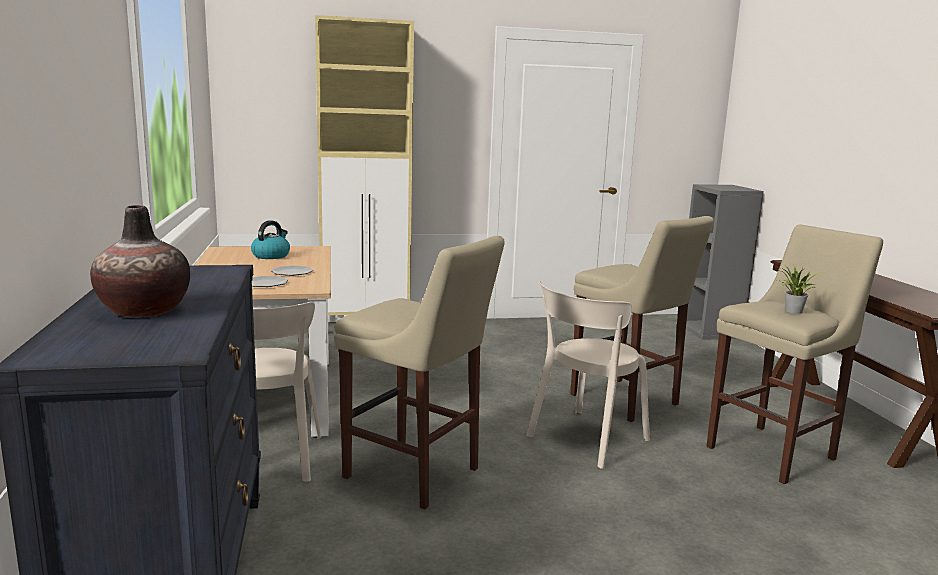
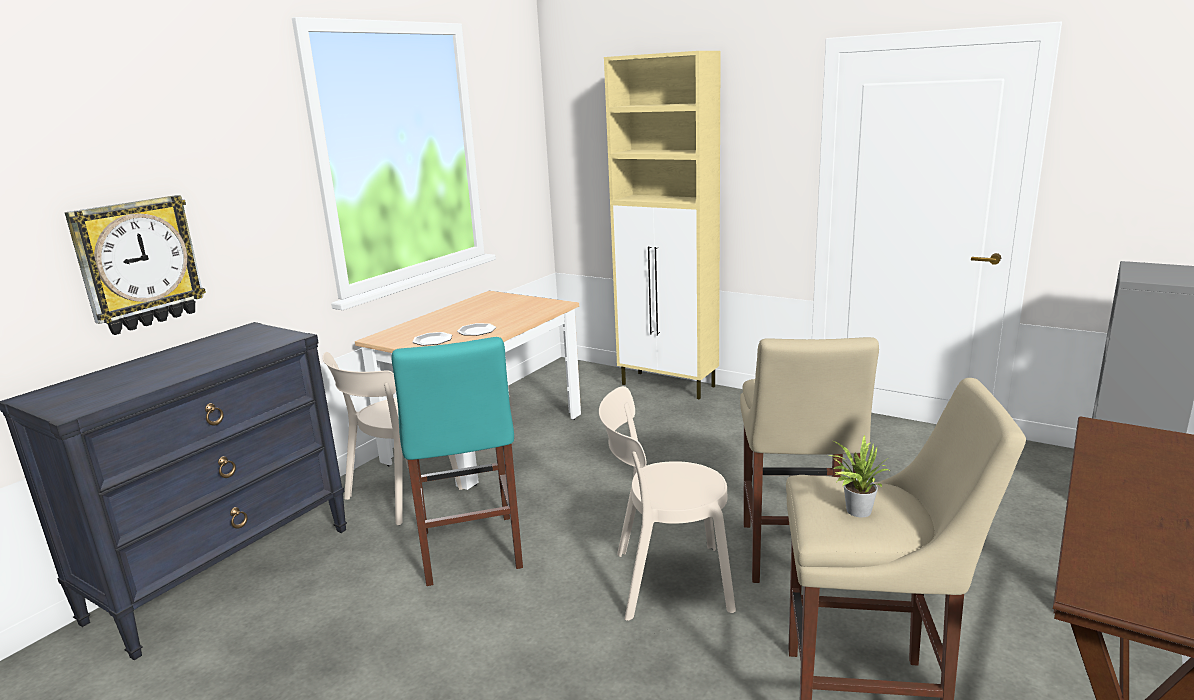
camera: 45 degrees right, 5 degrees up
(59, 173) = (138, 264): none -> wall clock
(144, 311) = (152, 370): vase -> none
(271, 256) = (505, 308): kettle -> none
(416, 475) = (470, 553): beige stool -> turquoise stool

